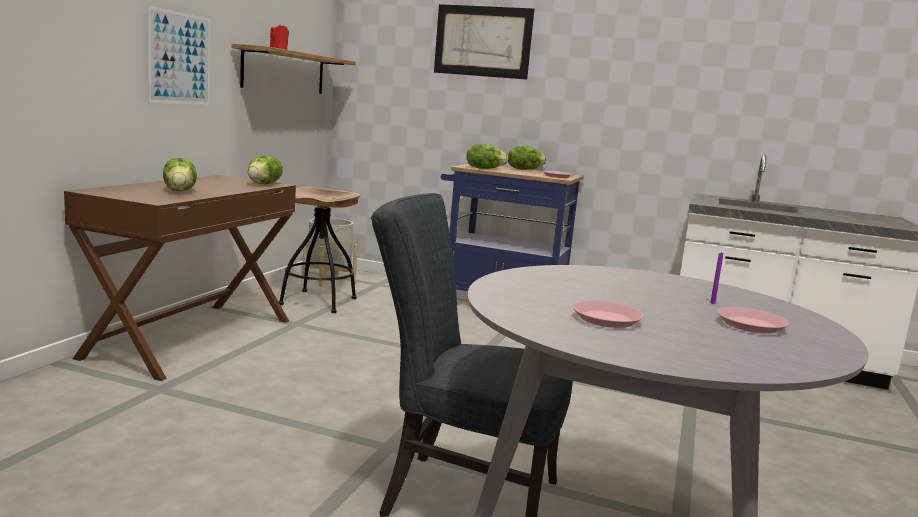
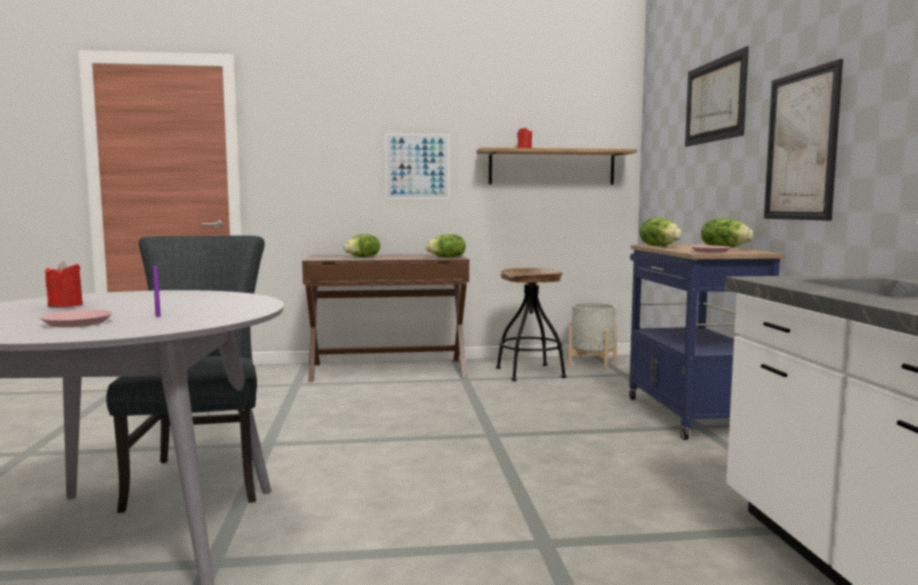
camera: 65 degrees right, 5 degrees down
(599, 100) = (801, 146): none -> picture
(606, 319) = (65, 305): pink plate -> red candle

